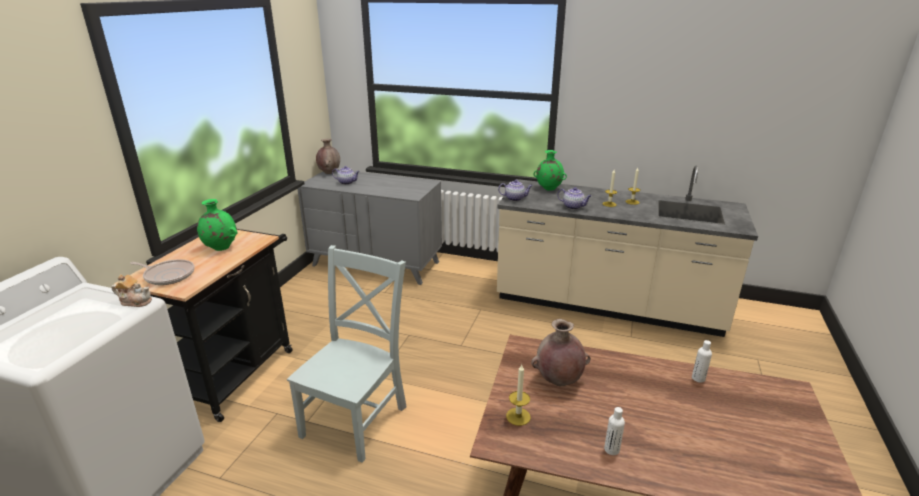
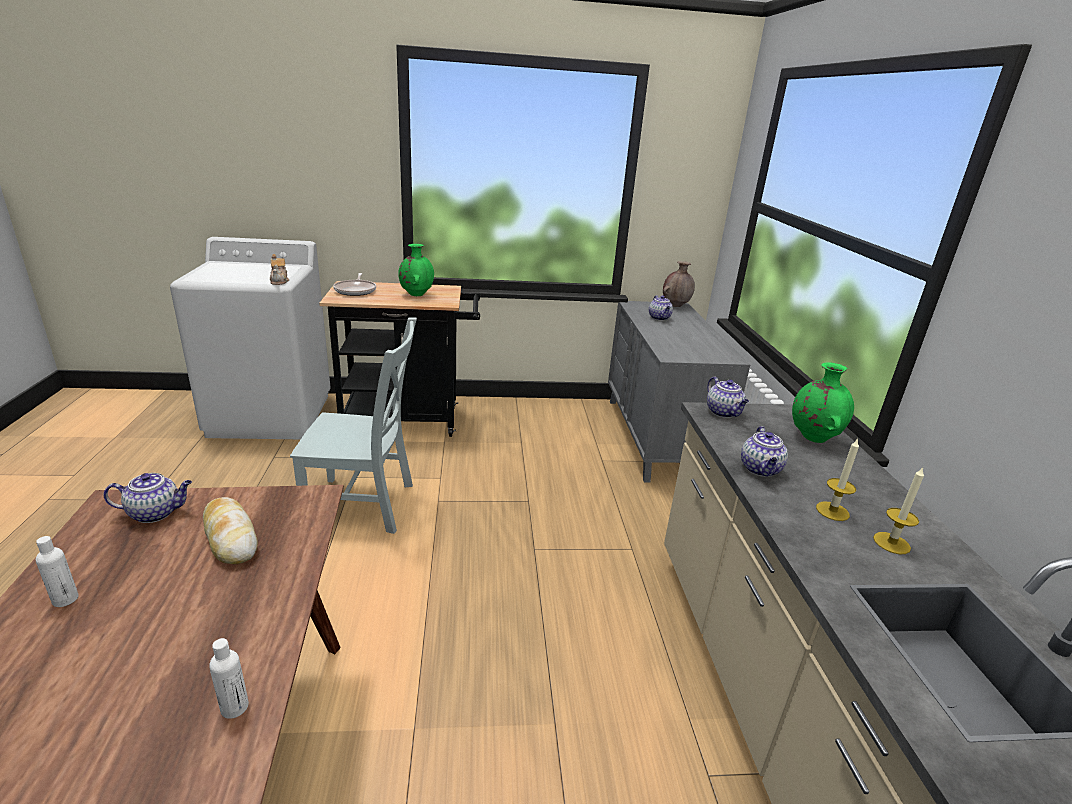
camera: 65 degrees right, 0 degrees up
(518, 416) = (156, 513): candle -> teapot
(558, 381) = (230, 537): brown vase -> bread

